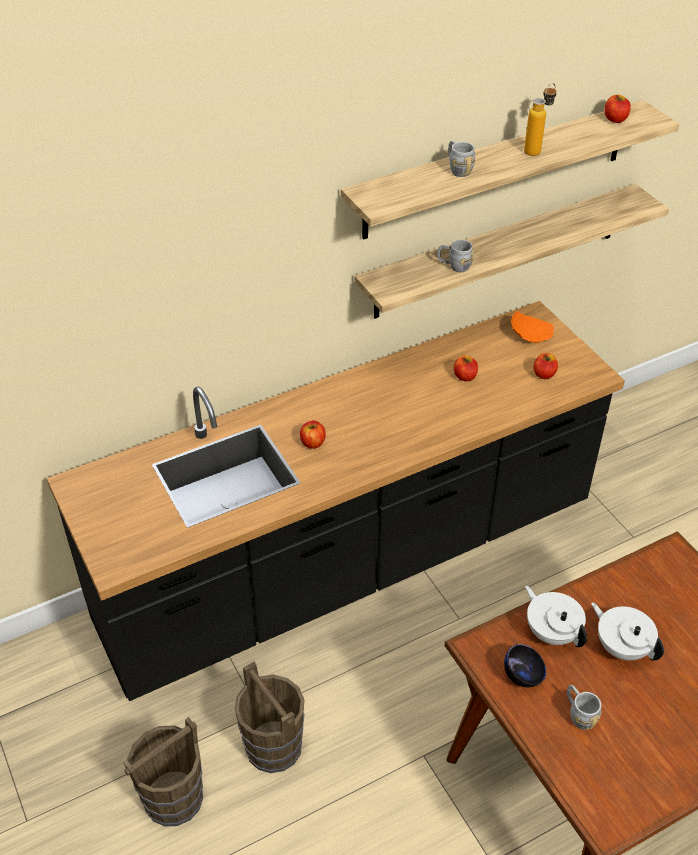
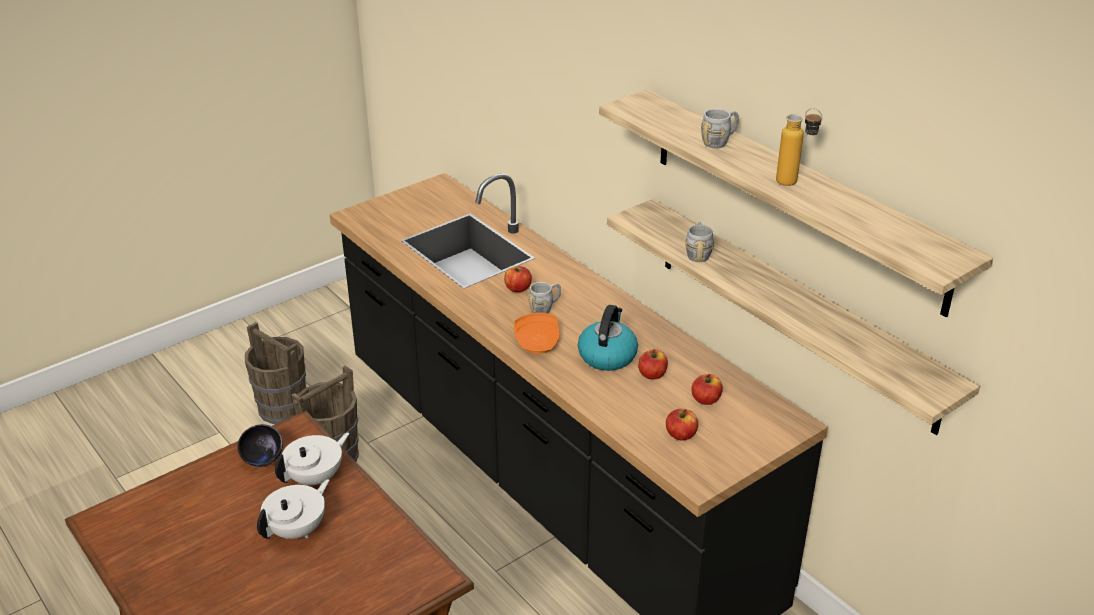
camera: 80 degrees right, 10 degrees down
(433, 398) = (607, 355): none -> kettle
(530, 334) = (752, 420): orange plate -> orange plate (538, 342)
(578, 714) = (217, 499): grey mug -> grey mug (545, 308)
(615, 119) = (913, 235): apple -> apple (706, 399)

